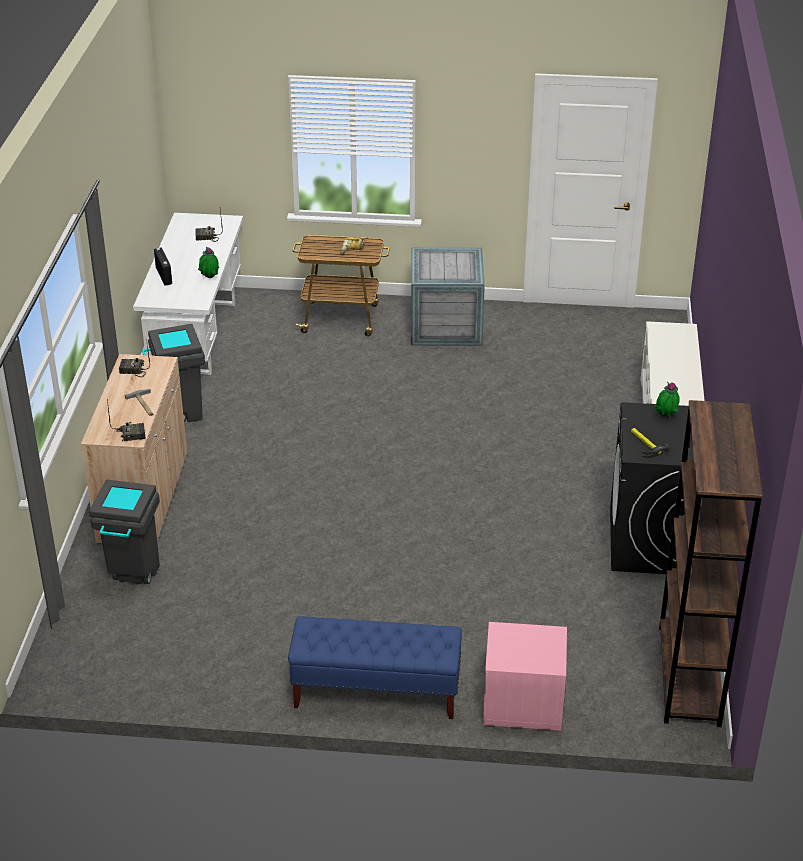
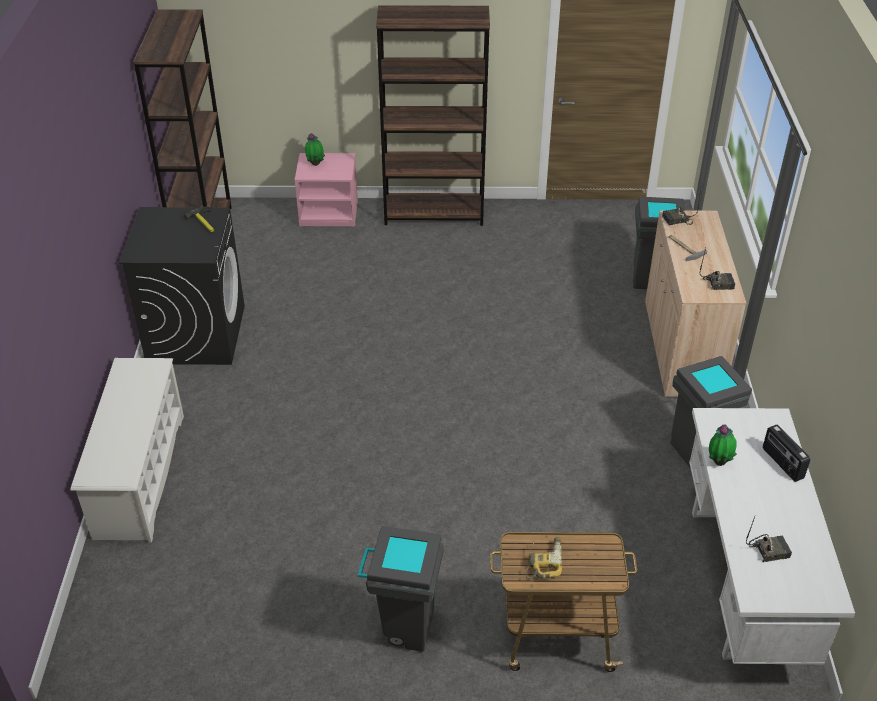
camera: 175 degrees right, 5 degrees up
(376, 693) = (434, 213): blue bench -> brown bookcase
(446, 327) = (404, 628): crate -> grey trash can
(665, 417) = (176, 249): potted plant -> potted plant (315, 164)

